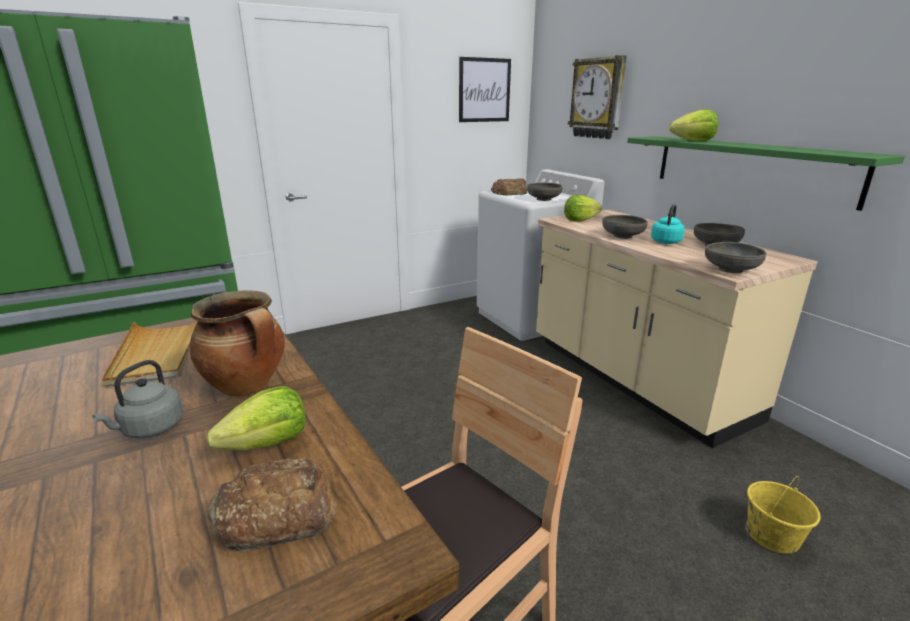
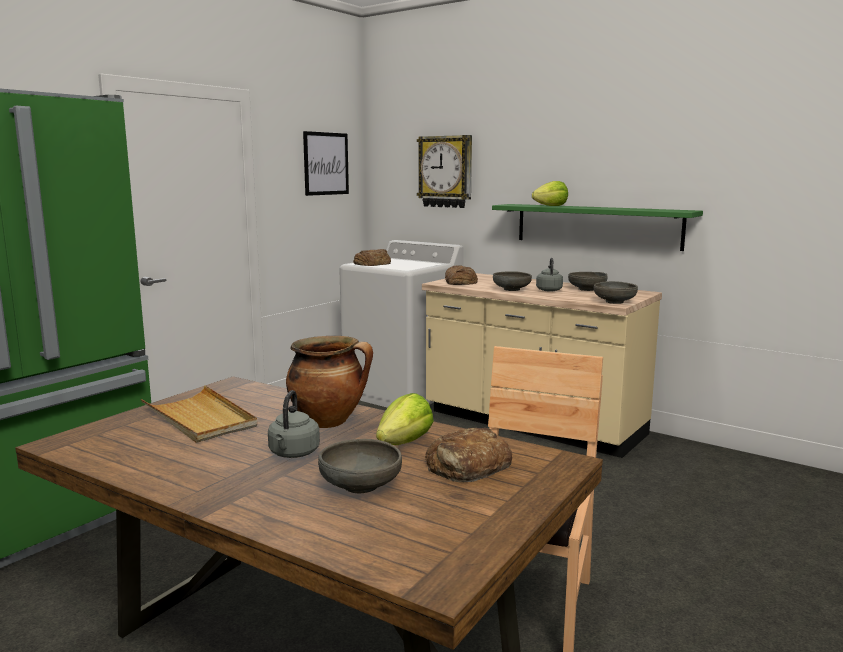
camera: 25 degrees left, 10 degrees down
(543, 199) = (414, 266): grey bowl -> grey bowl (360, 485)
(580, 220) = (460, 281): lettuce -> bread
(666, 241) = (549, 290): turquoise kettle -> grey kettle
(772, 535) = (692, 498): yellow bucket -> none

